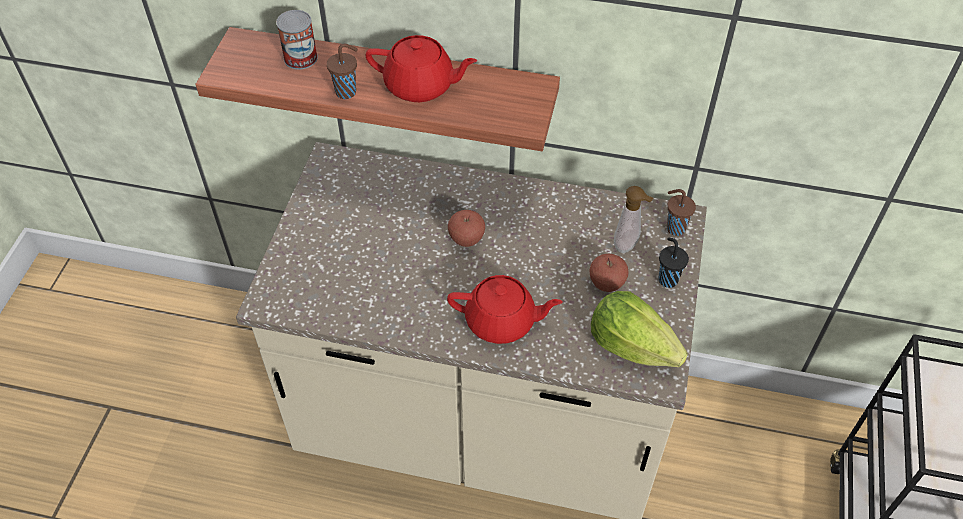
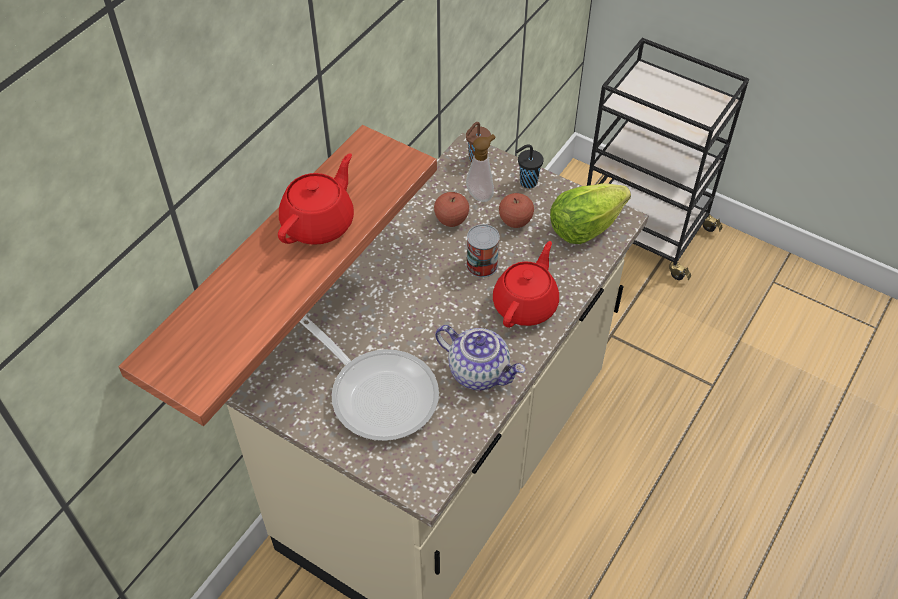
camera: 70 degrees left, 0 degrees up
(300, 58) = (217, 310): can -> can (482, 265)
(347, 92) = (294, 282): brown cup -> none
(353, 239) = (378, 393): none -> frying pan
(405, 306) = (479, 371): none -> teapot
(466, 239) = (421, 302): apple -> apple (451, 220)

